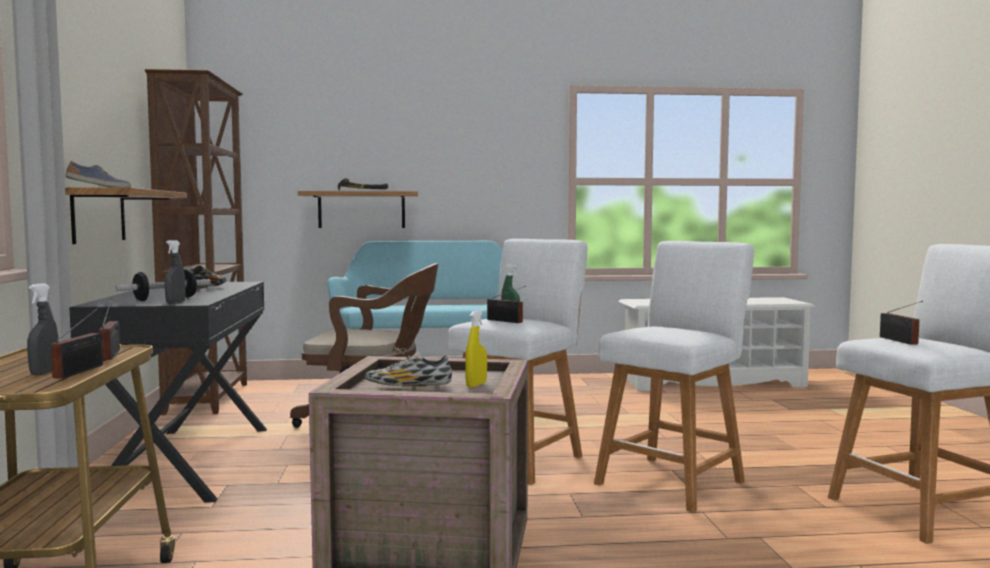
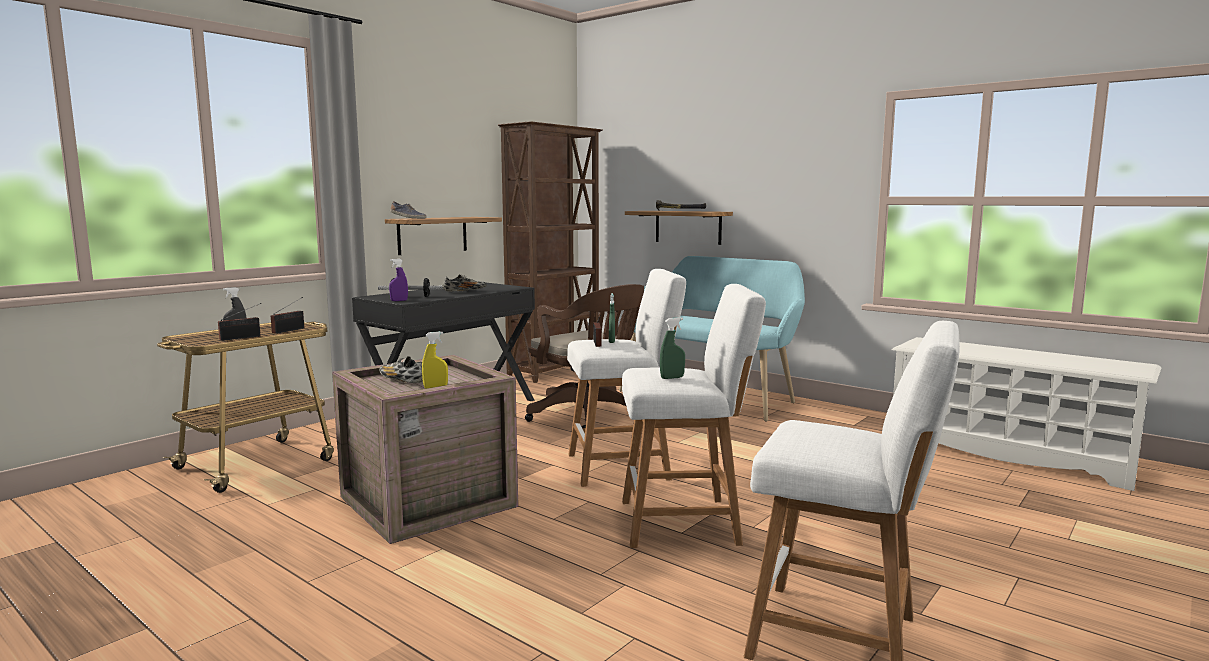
camera: 45 degrees right, 5 degrees up
(175, 302) = (399, 300): grey spray bottle -> purple spray bottle
(686, 331) = (672, 378): none -> green spray bottle
(899, 341) = (803, 431): radio -> none

